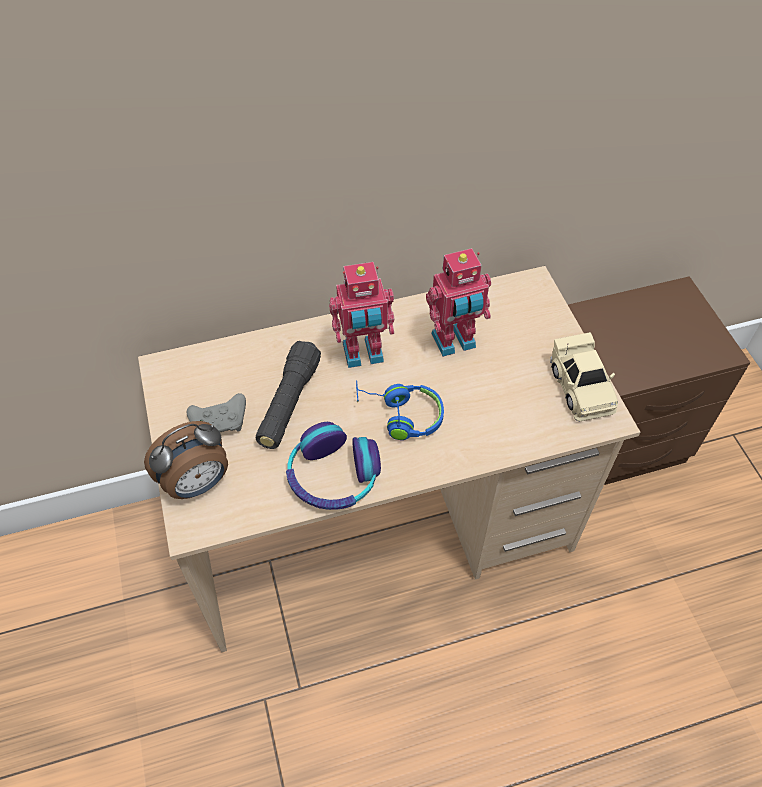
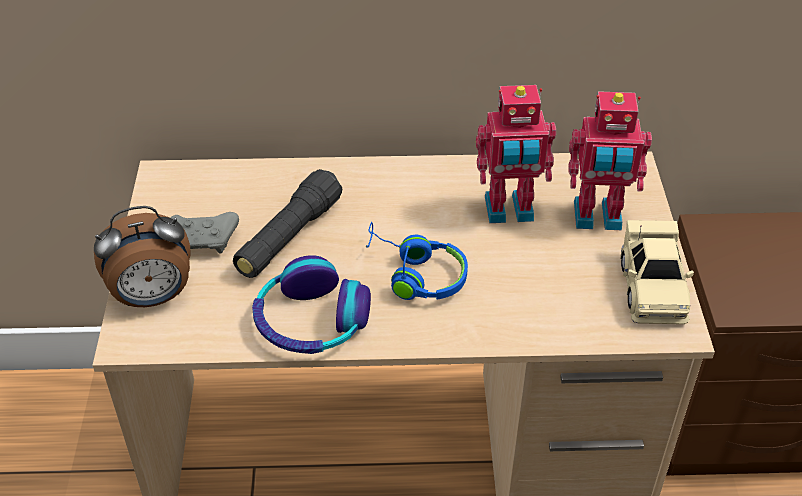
camera: 15 degrees right, 10 degrees down
(363, 355) = (395, 204): toy robot -> toy robot (597, 218)

